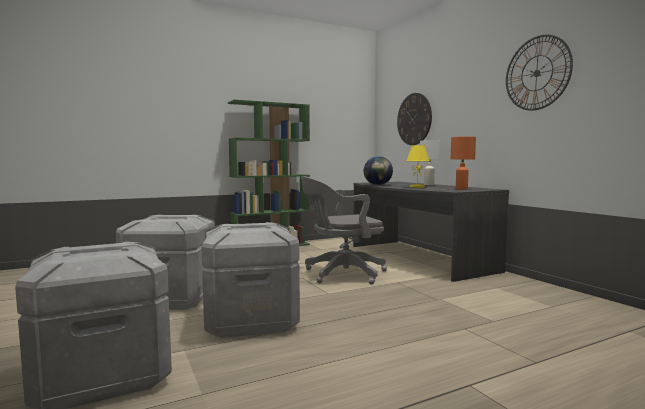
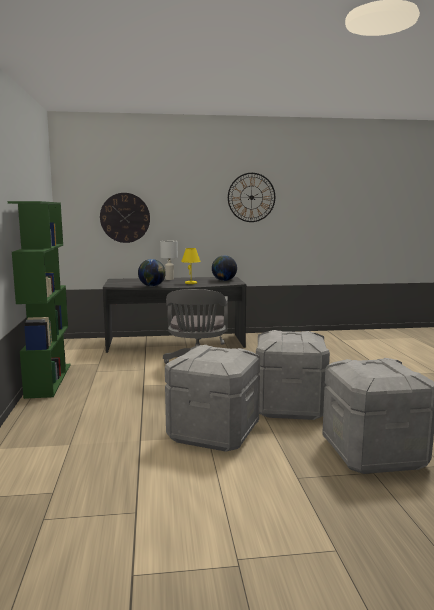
camera: 70 degrees left, 5 degrees up
(461, 189) = (224, 280): orange table lamp -> globe

